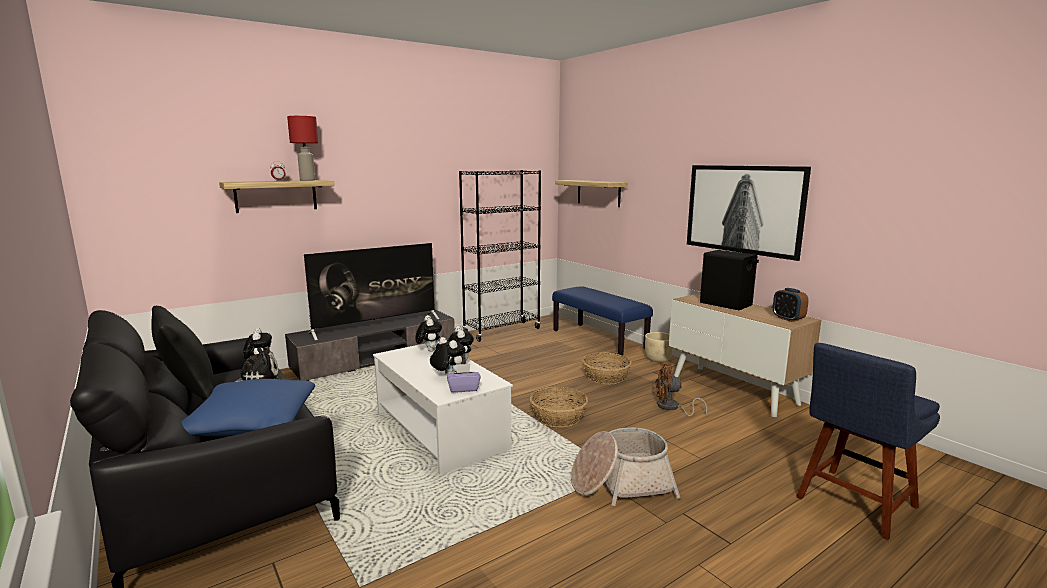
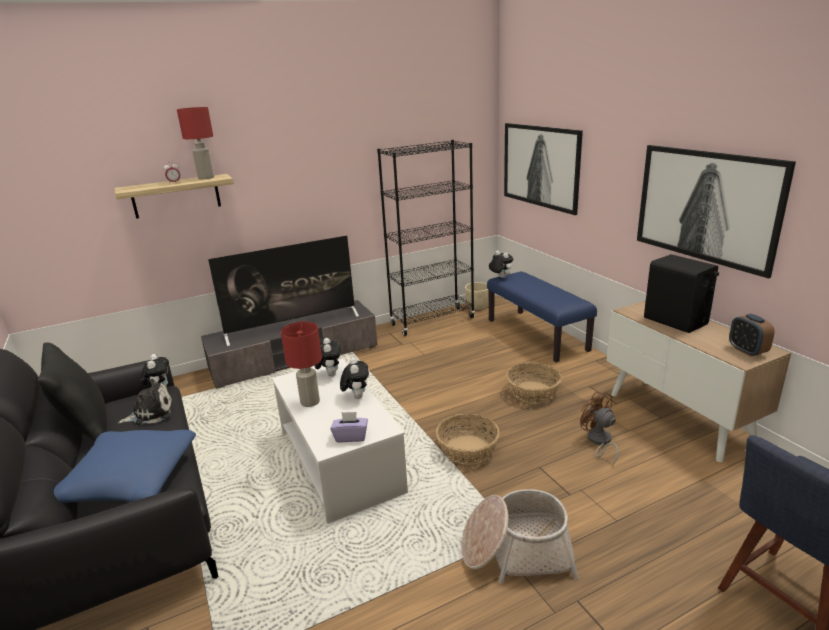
camera: 10 degrees right, 10 degrees up
(416, 368) = (310, 402): none -> red table lamp
(447, 376) = (339, 416): plush toy -> plush toy (500, 277)
(598, 193) = (541, 166): shelf -> picture
(657, 359) = (598, 367): beige planter -> beige planter (477, 306)
(672, 408) = (599, 442): brown fan -> brown fan turned 45 degrees clockwise

